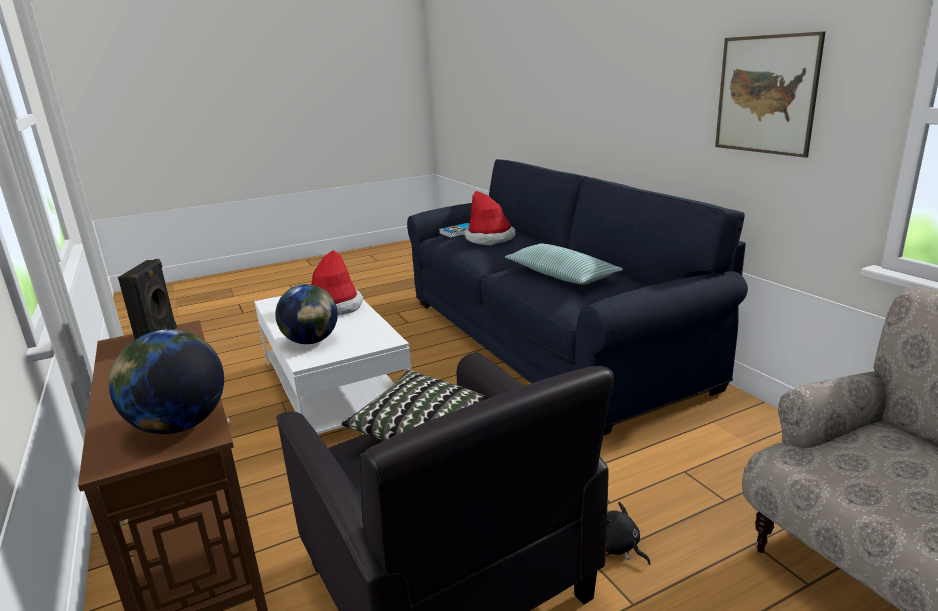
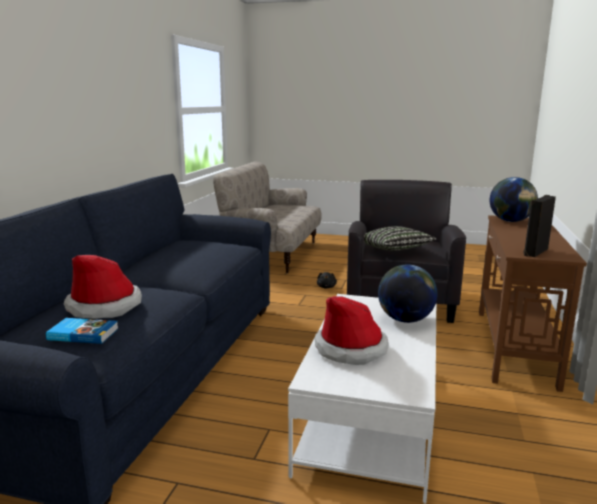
camera: 140 degrees left, 5 degrees down
(561, 275) = (194, 255): pillow -> none
(765, 95) = (134, 105): picture -> none

